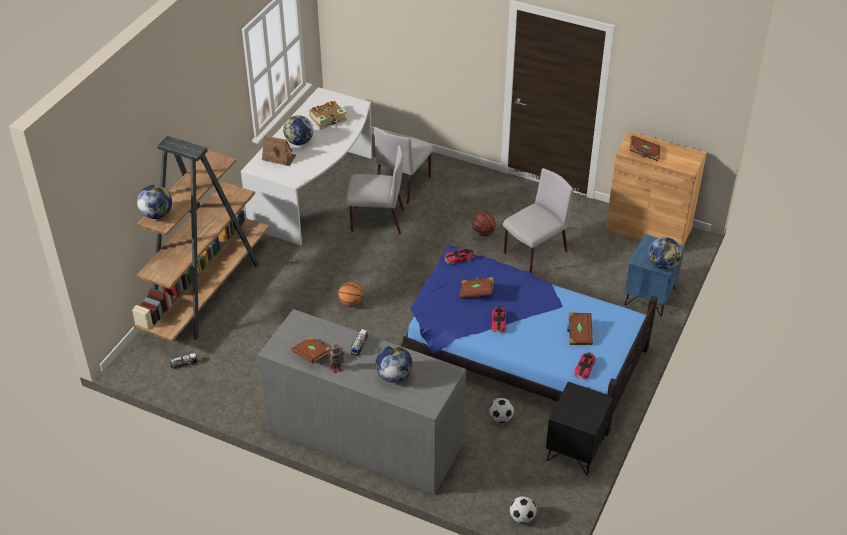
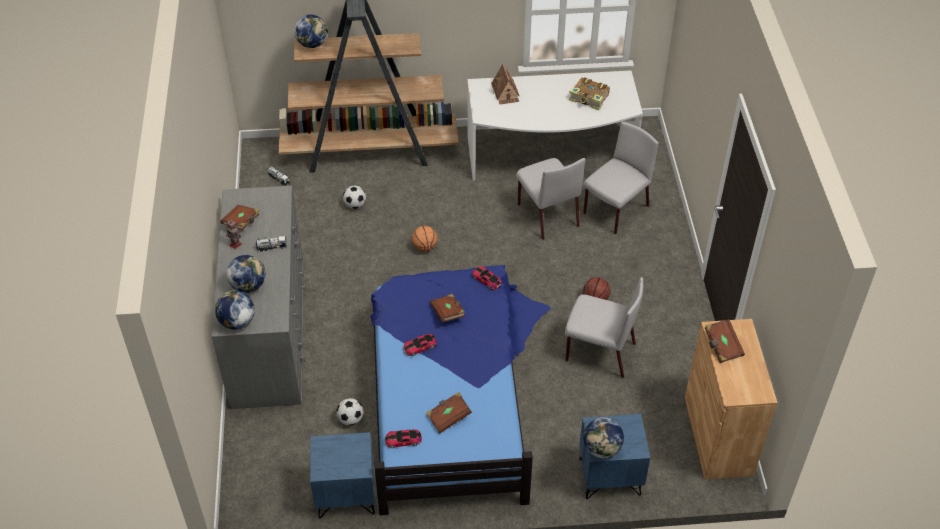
camera: 60 degrees right, 5 degrees up
(299, 142) = (539, 95): globe -> globe (237, 322)
(404, 184) = (615, 210): grey chair -> grey chair turned 135 degrees clockwise
(522, 517) = (237, 486): football -> football (355, 205)
(576, 450) = (346, 496): black nightstand -> blue nightstand

